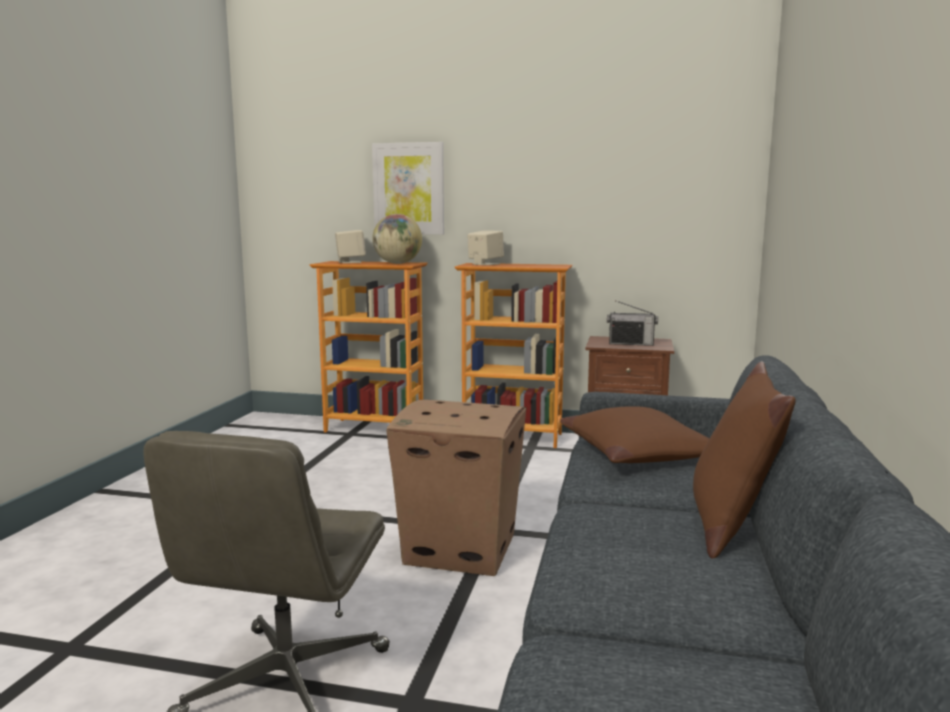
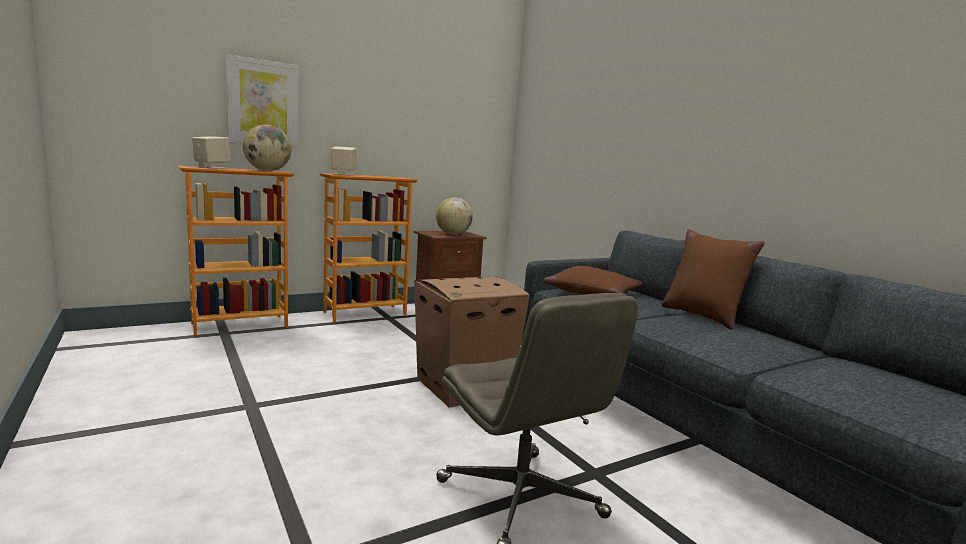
camera: 45 degrees left, 0 degrees up
(631, 344) = (453, 234): radio -> globe

